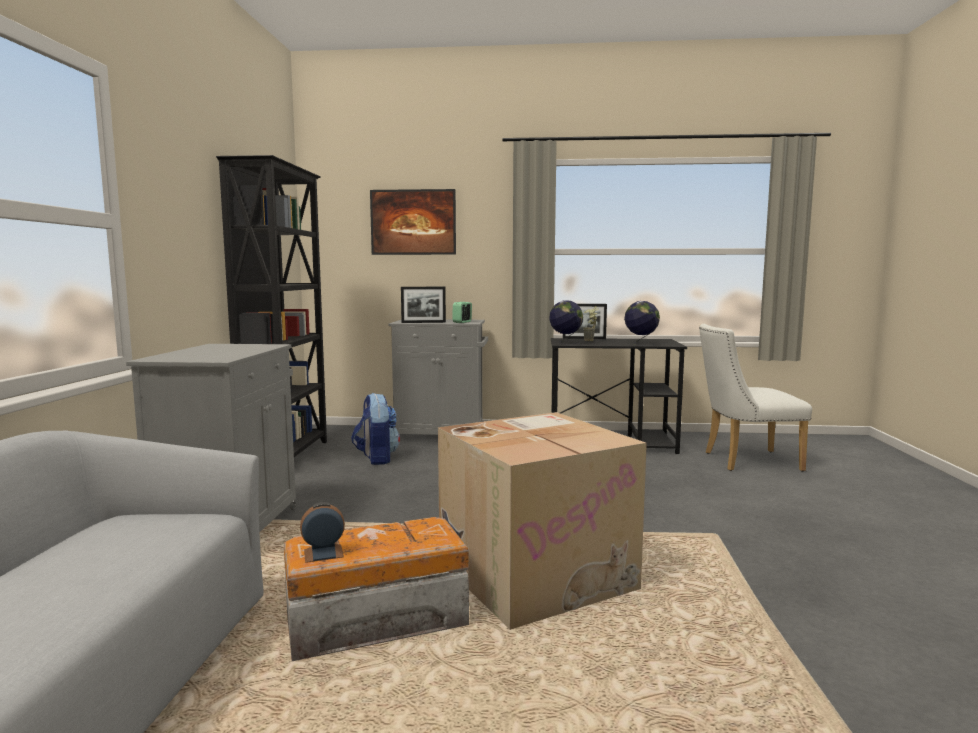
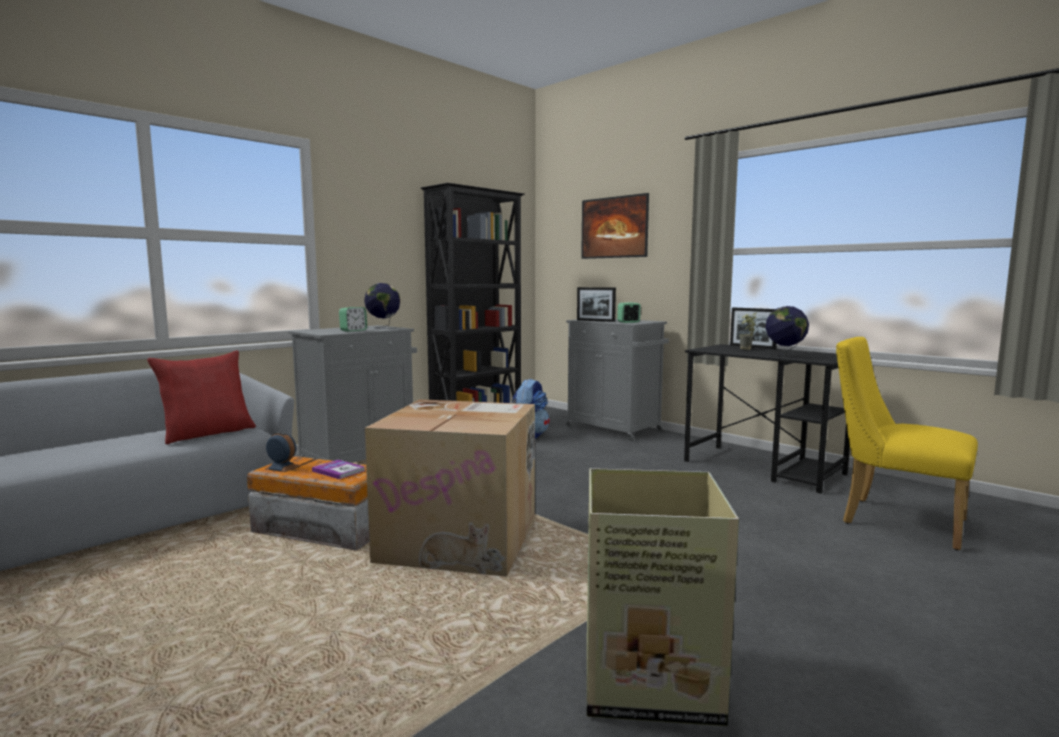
camera: 40 degrees right, 0 degrees up
(150, 539) = (207, 433): none -> red pillow
(232, 352) = (353, 330): none -> alarm clock
(405, 535) = (338, 471): none -> book
(565, 343) = (707, 349): globe -> globe (383, 328)
(744, 461) = (893, 519): white chair -> yellow chair
(860, 614) = (652, 679): none -> cardboard box

